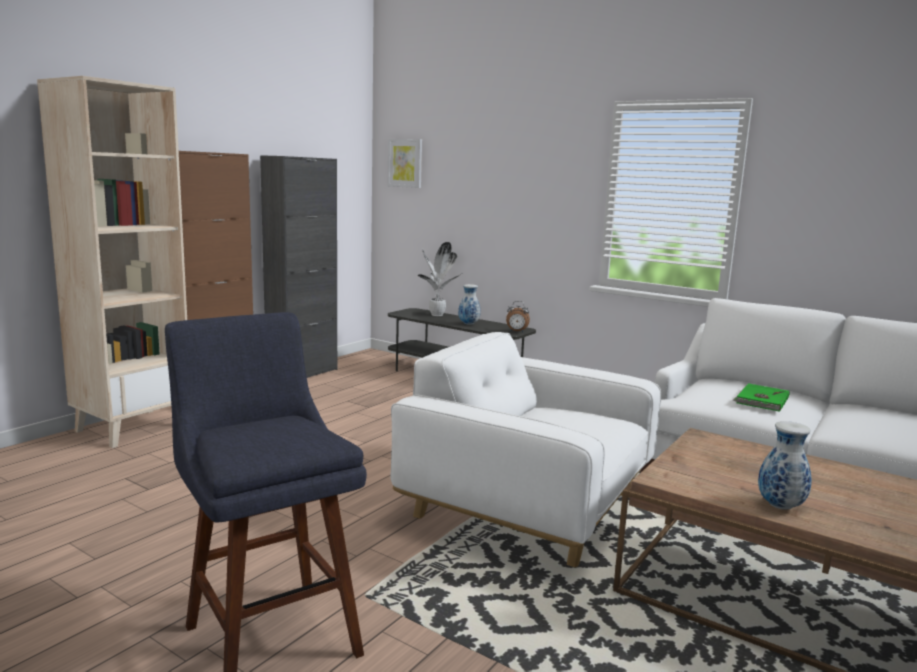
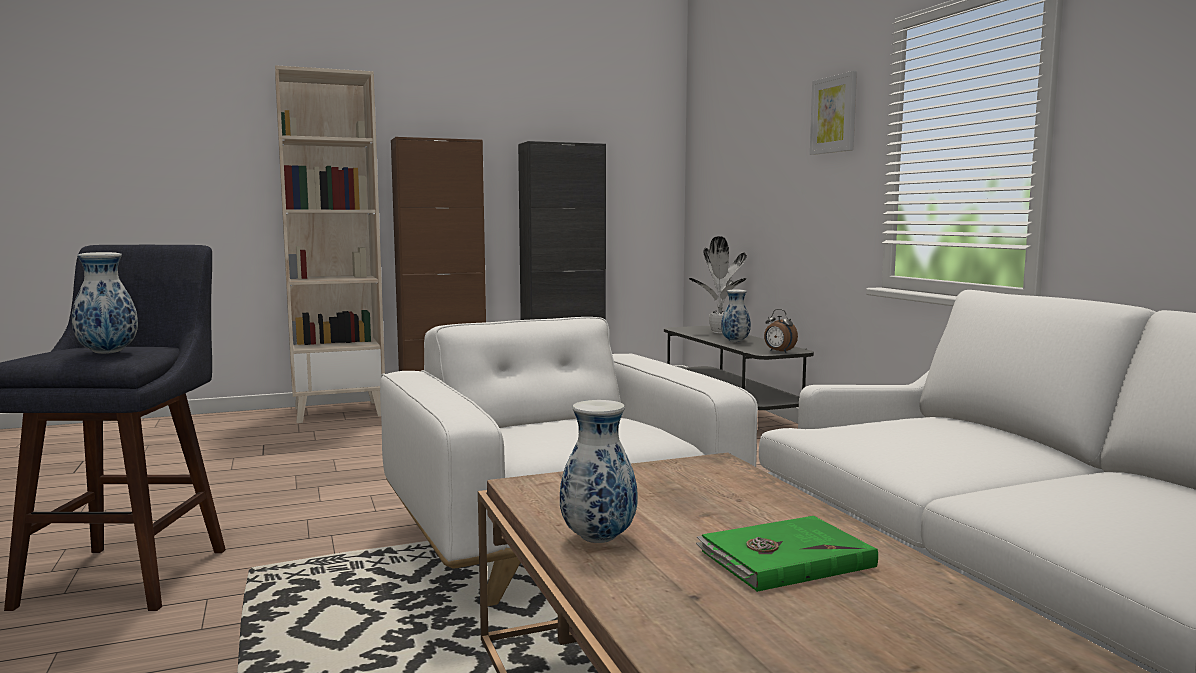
camera: 35 degrees right, 5 degrees down
(300, 437) = (107, 353): none -> vase
(405, 163) = (709, 147): picture -> picture (834, 114)
(761, 400) = (933, 442): green book -> green book (784, 558)

